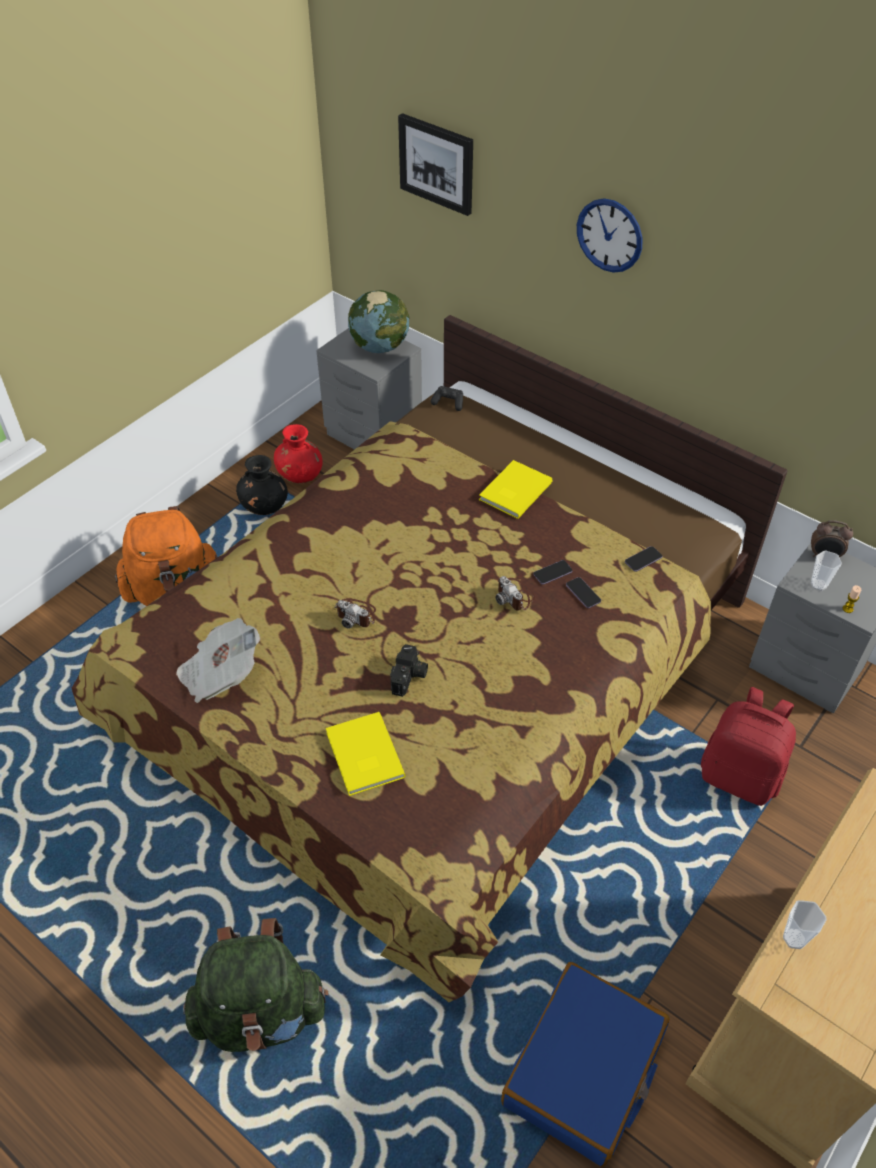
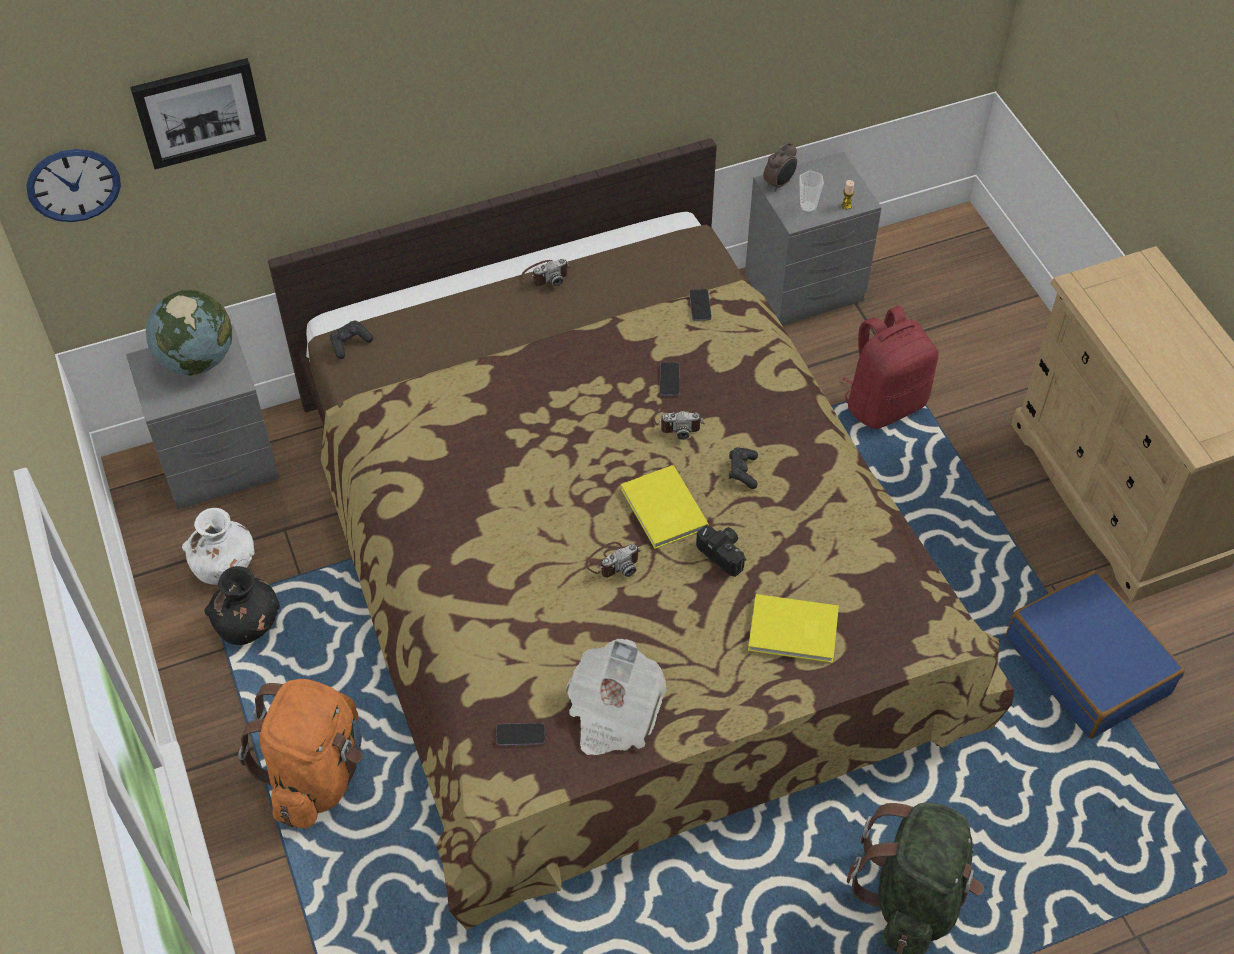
camera: 60 degrees left, 5 degrees up
(300, 475) = (225, 566): red vase -> white vase
(498, 655) = (742, 472): none -> black game controller
(513, 491) = (536, 354): yellow book -> yellow book (662, 510)
(583, 593) = (710, 371): phone -> phone (520, 735)
(596, 466) = (546, 275): none -> camera
(609, 235) = (454, 52): wall clock -> wall clock (73, 185)
(794, 938) = (1170, 410): cup -> none

